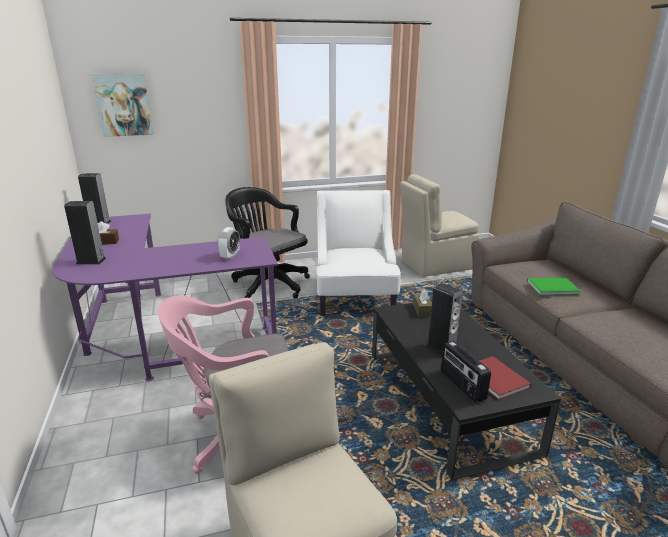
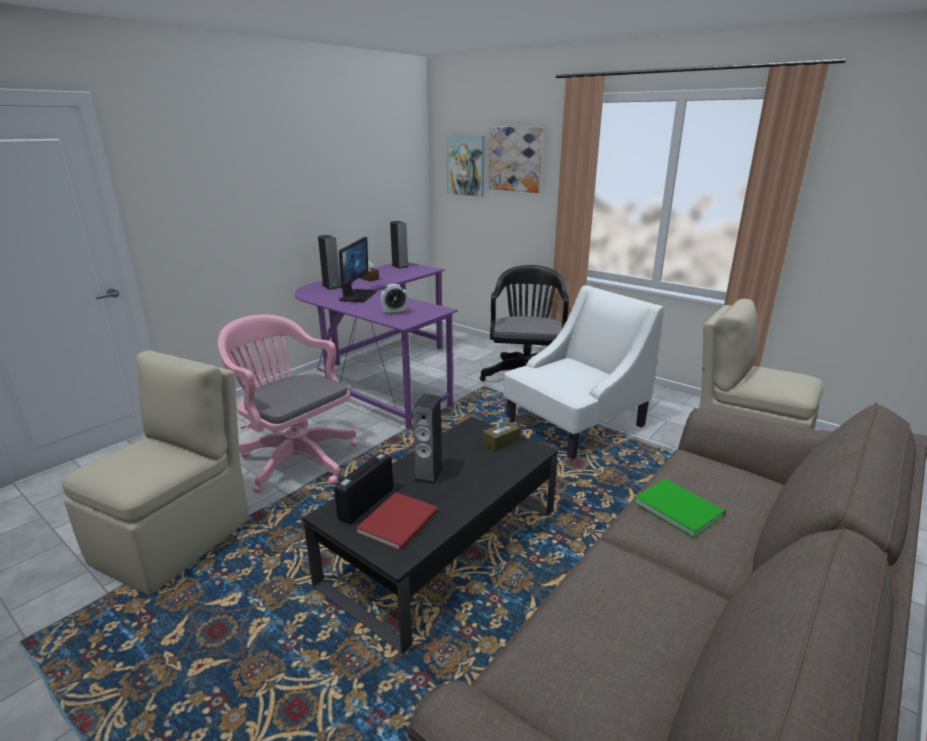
camera: 55 degrees right, 0 degrees up
(149, 258) = (357, 295): none -> monitor
(188, 95) = (516, 159): none -> picture

